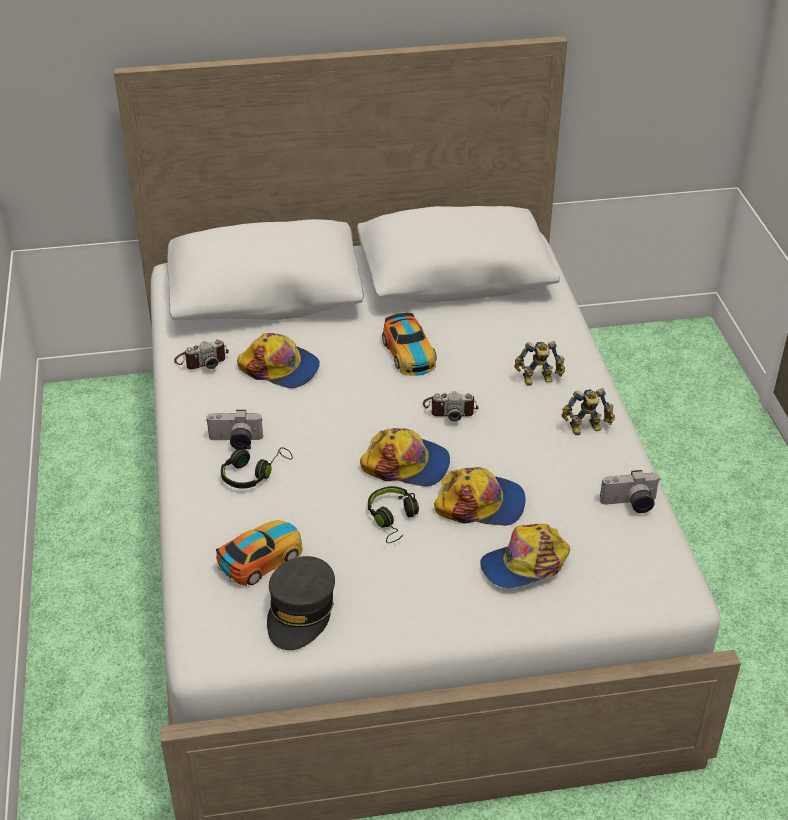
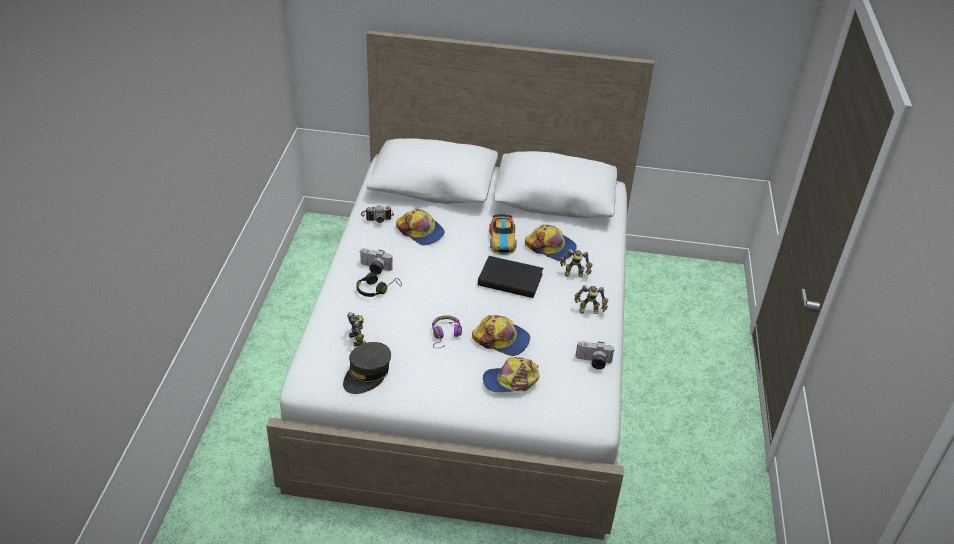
camera: 15 degrees right, 0 degrees up
(261, 558) = (359, 338): toy car -> toy robot
(393, 519) = (445, 335): black headphones -> purple headphones
(406, 464) = (468, 305): cap -> cap (551, 247)
(450, 409) = (511, 279): camera -> black book

